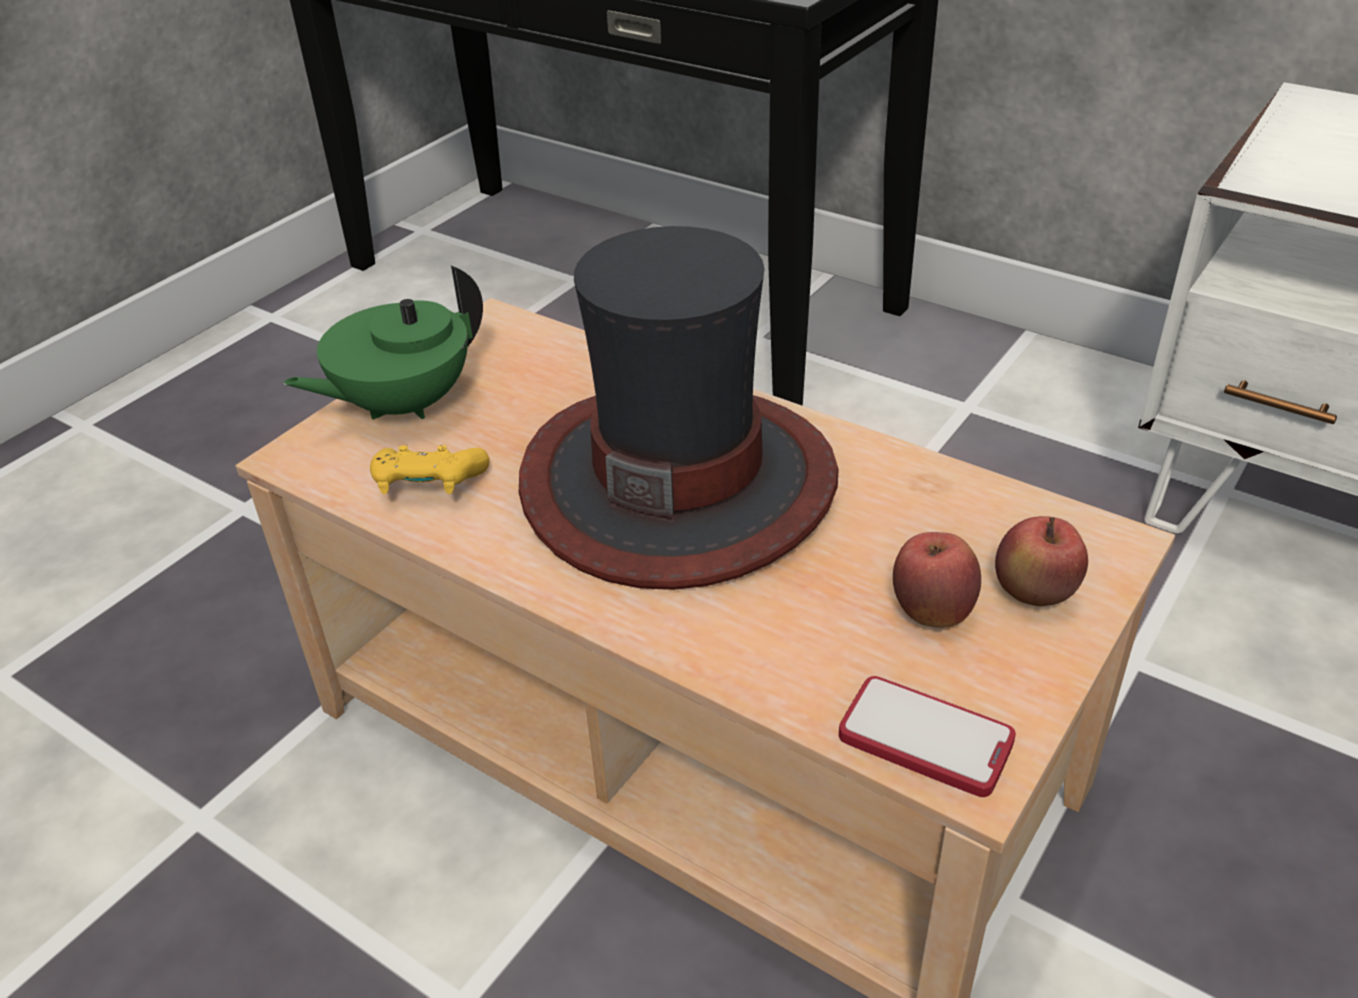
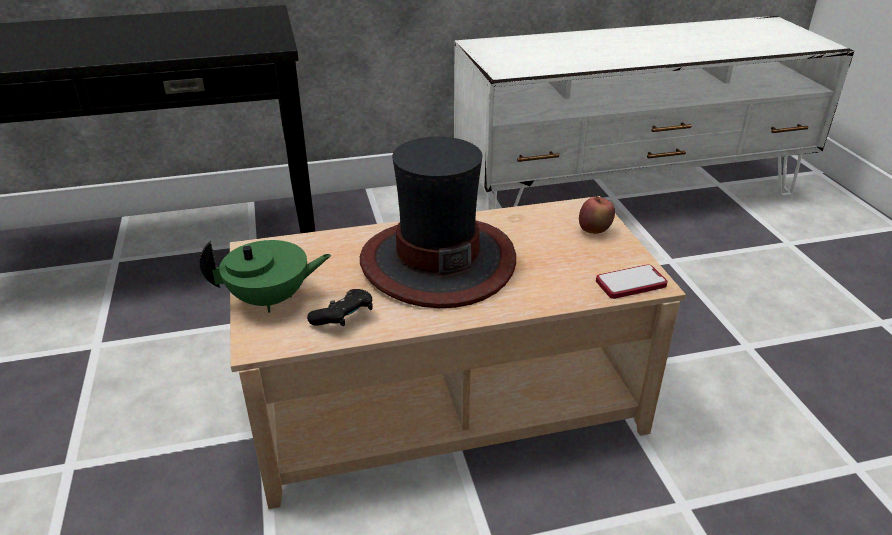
camera: 50 degrees left, 5 degrees down
(403, 404) = (271, 299): green teapot -> green teapot turned 105 degrees counterclockwise
(429, 487) = (344, 318): yellow game controller -> black game controller
(931, 612) = (577, 251): apple -> none

